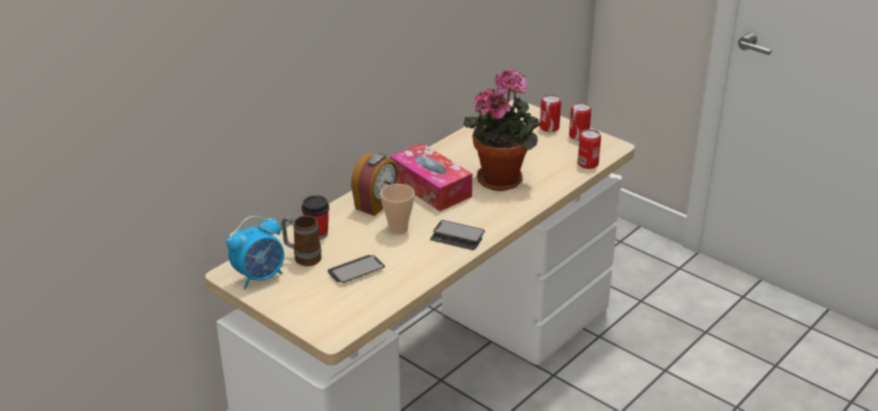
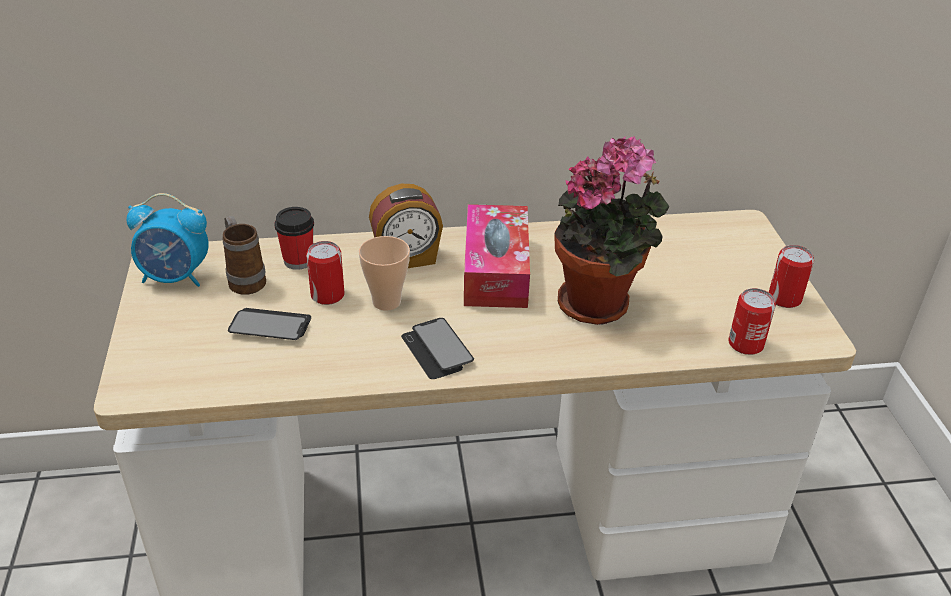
camera: 40 degrees right, 5 degrees up
(549, 127) = (756, 267): can -> can (327, 295)

